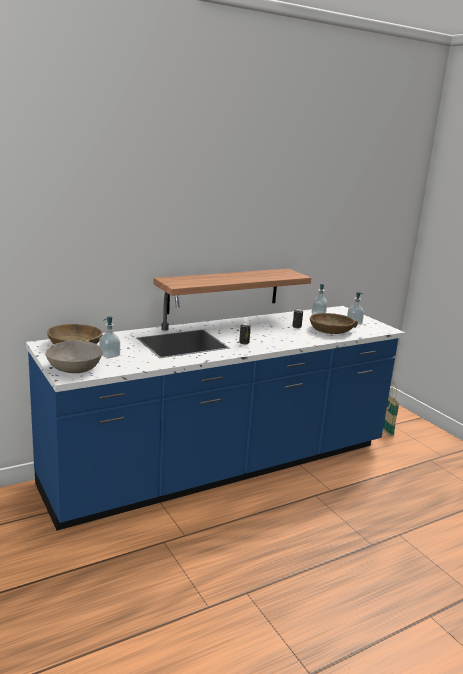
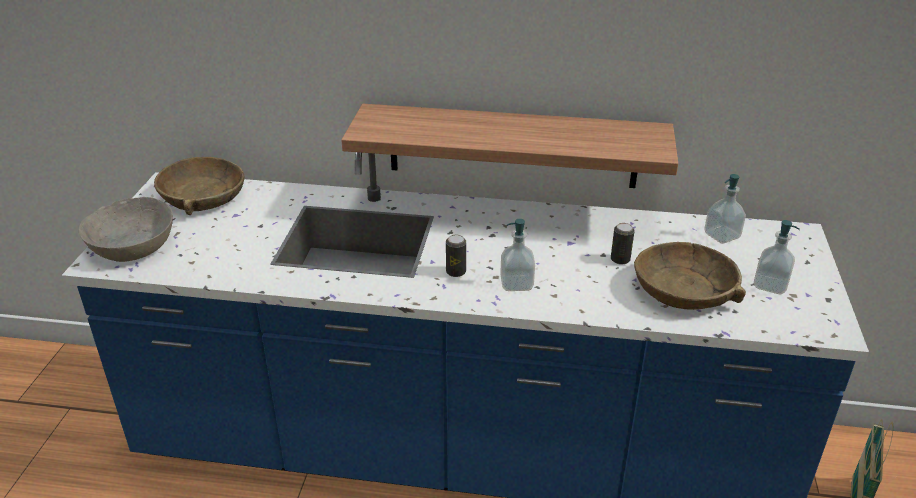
camera: 40 degrees right, 15 degrees up
(109, 355) = (211, 235): soap dispenser -> soap dispenser (516, 284)

